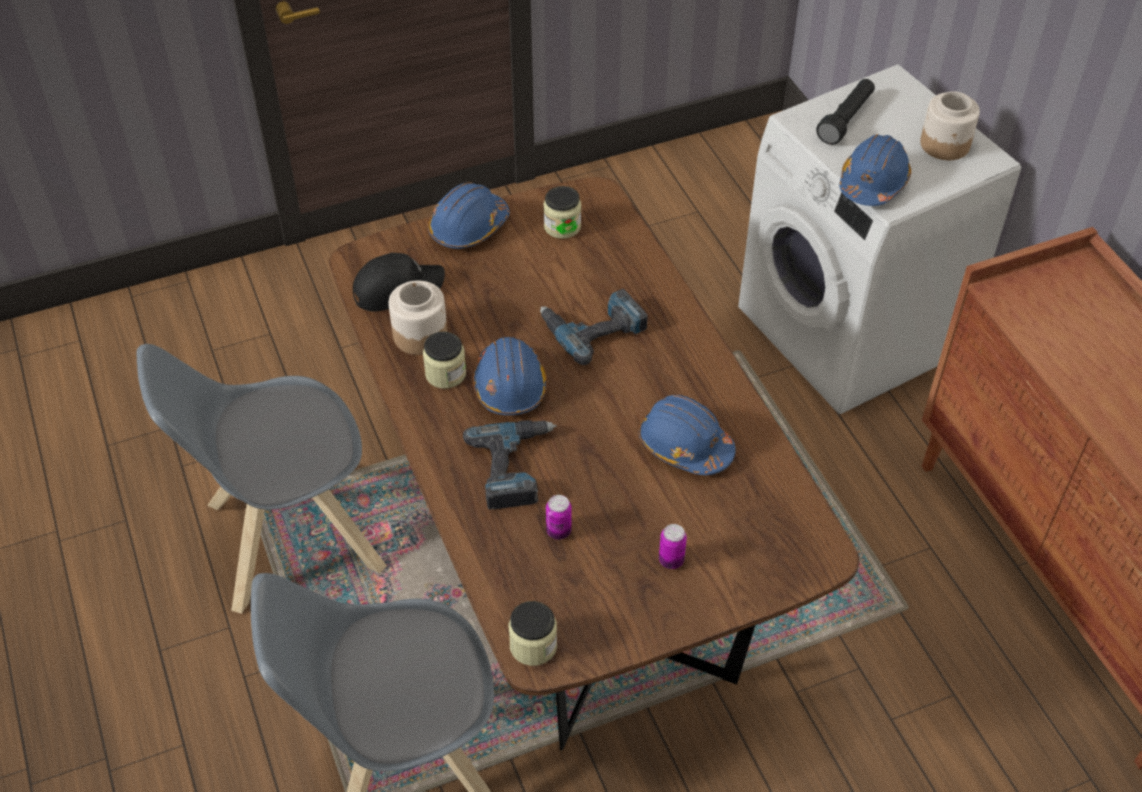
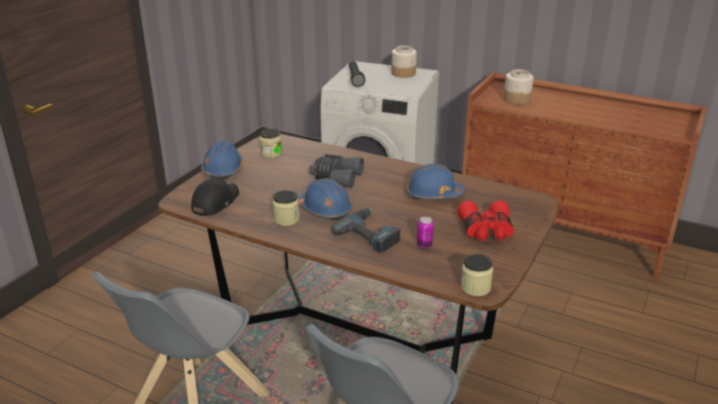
camera: 40 degrees left, 20 degrees down
(420, 335) = (252, 212): jar -> jar (516, 100)
(593, 328) = (335, 177): power drill -> grey binoculars
(671, 560) = (486, 230): can -> red binoculars
(873, 183) = (393, 90): blue hard hat -> none

